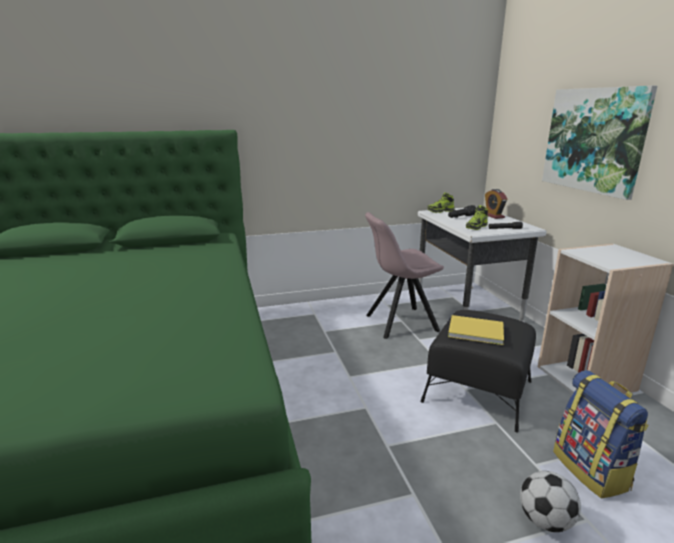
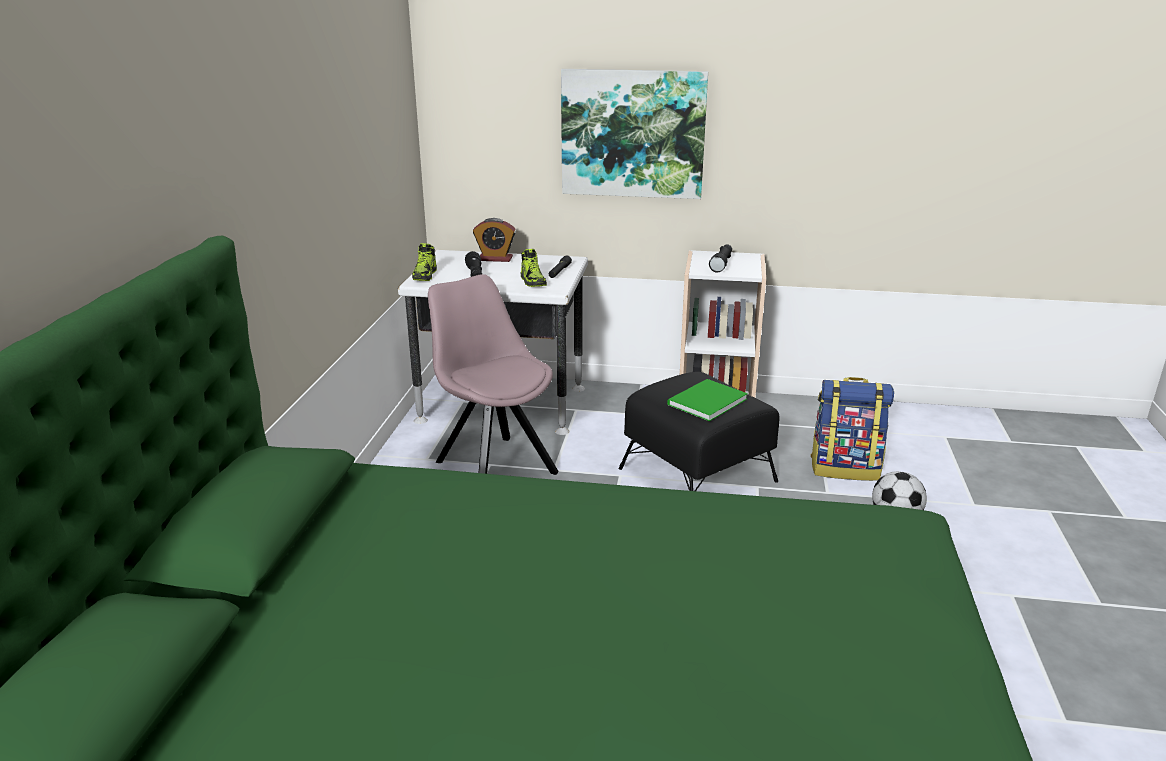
camera: 65 degrees left, 5 degrees up
(400, 323) = (495, 467): pink chair -> pink chair turned 135 degrees clockwise
(474, 330) = (704, 402): yellow book -> green book
(608, 254) = (721, 264): none -> black flashlight

